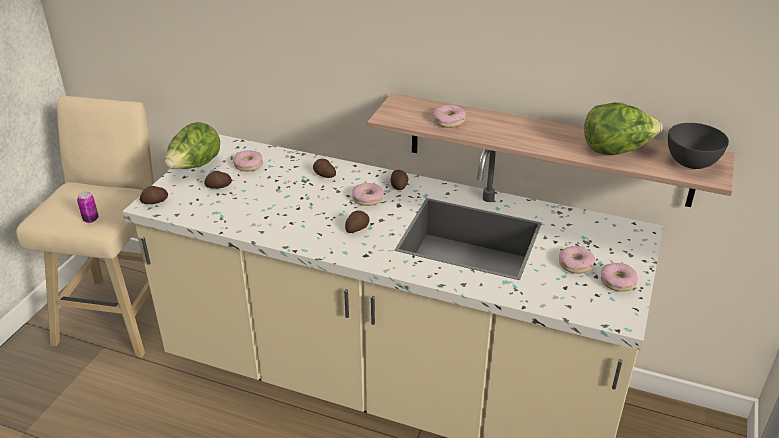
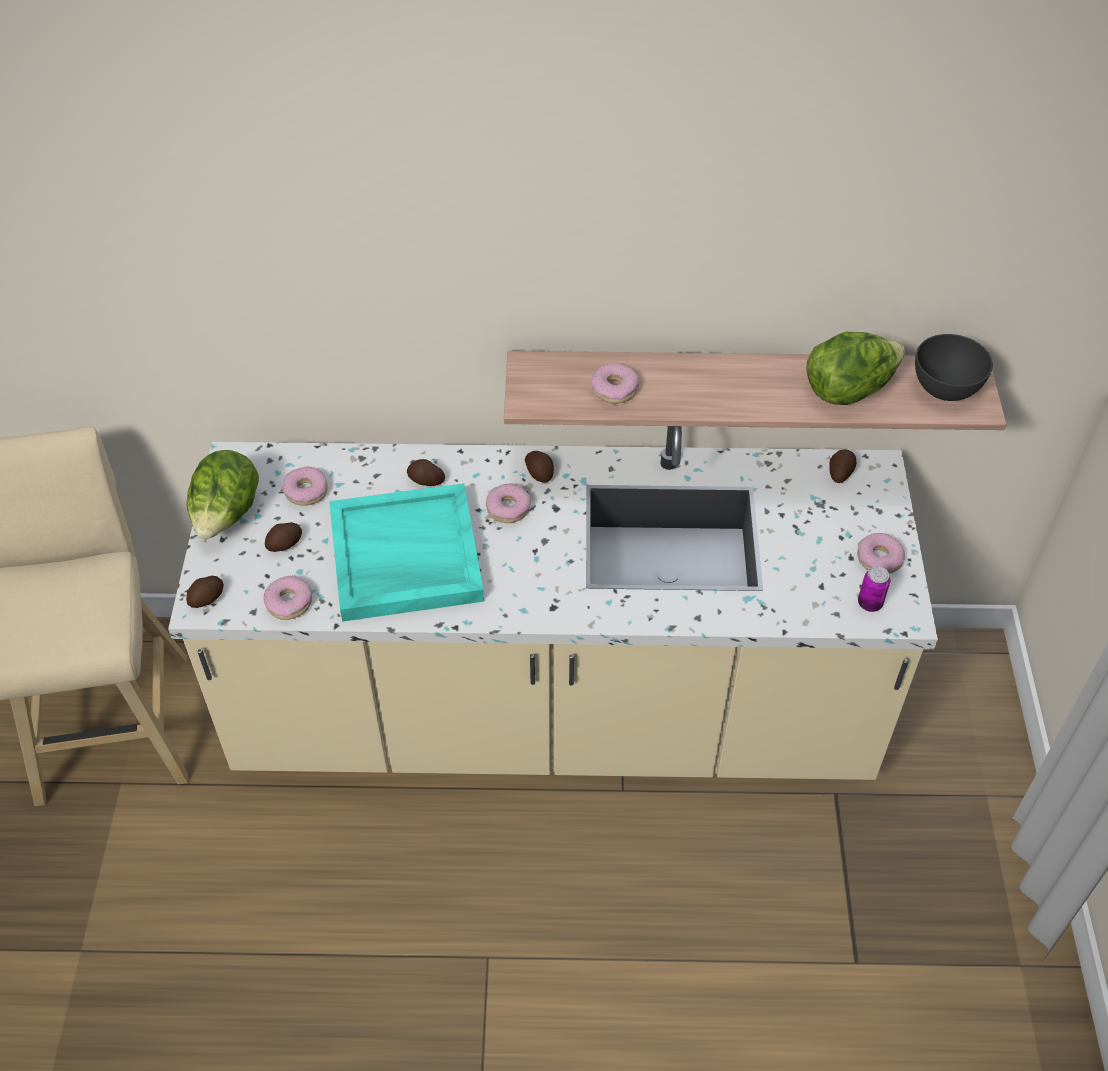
camera: 20 degrees left, 15 degrees up
(91, 219) = (83, 632): can -> can (869, 603)
(286, 208) = (404, 557): none -> turquoise tray
(356, 228) = (519, 564): potato -> potato (840, 472)
(575, 264) = (820, 545): donut -> donut (289, 602)

